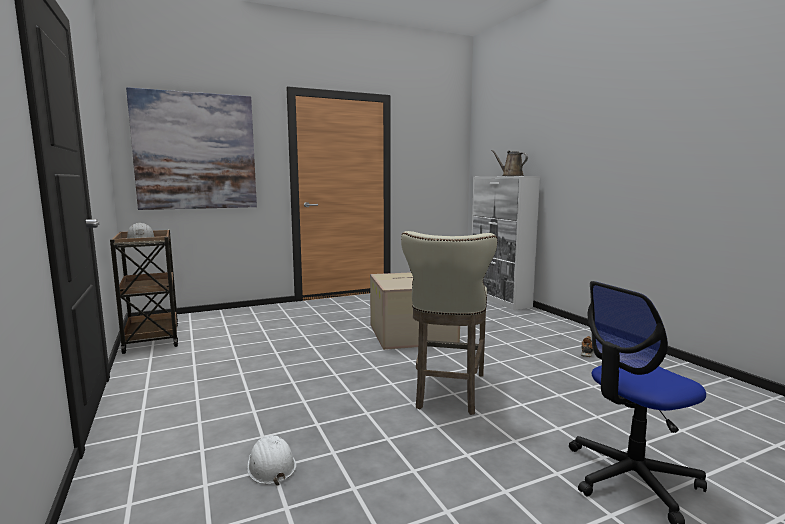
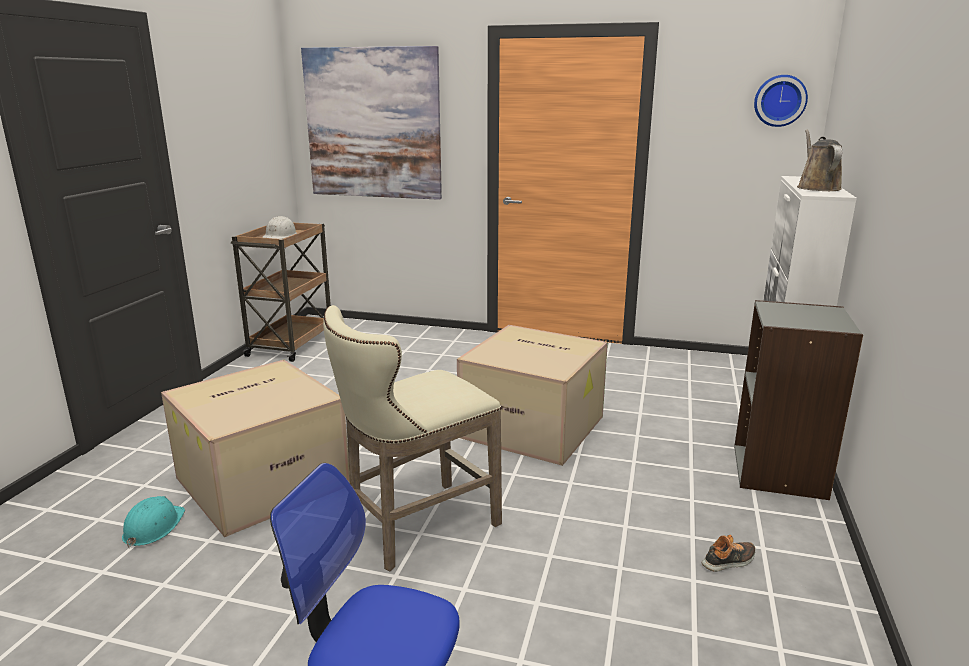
camera: 40 degrees right, 10 degrees up
(270, 466) = (153, 527): white hard hat -> turquoise hard hat
(302, 409) = (263, 480): none -> cardboard box
(450, 141) = (780, 100): none -> wall clock
(542, 319) = (780, 472): none -> grey bookcase

